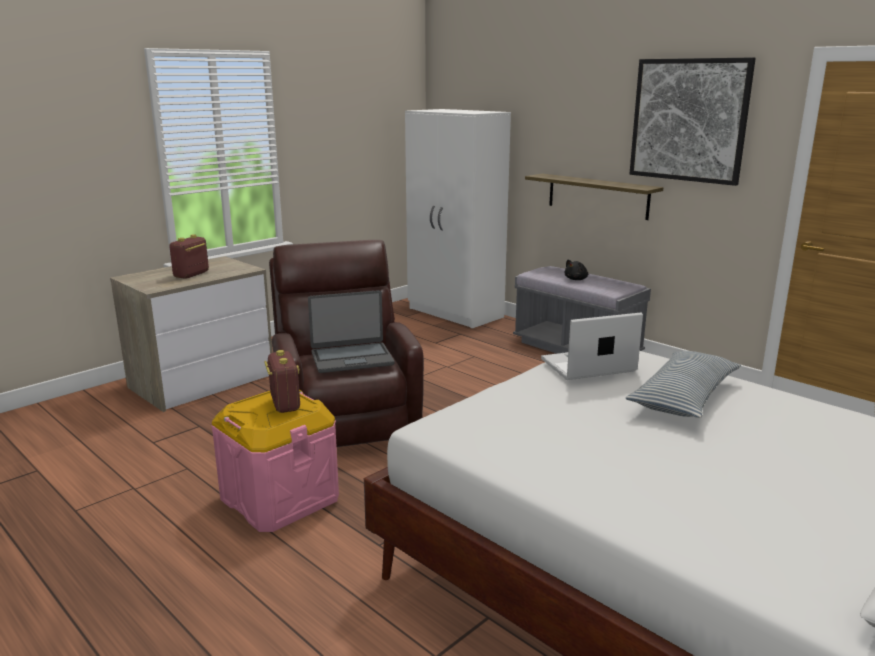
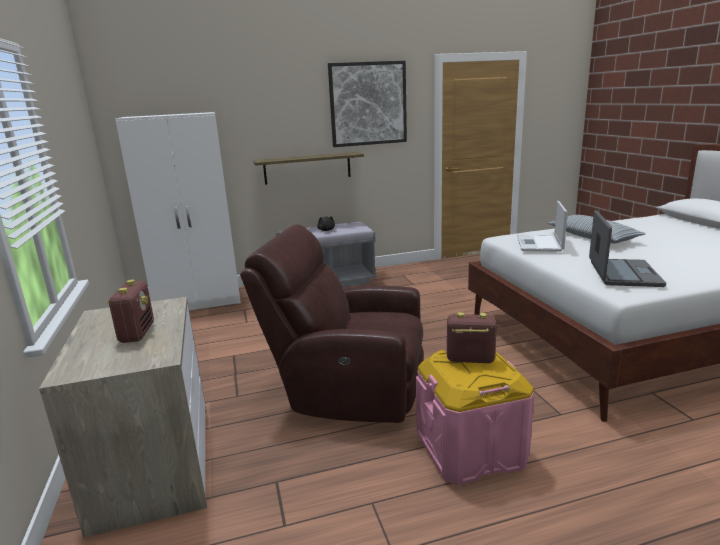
camera: 60 degrees left, 0 degrees up
(191, 275) = (137, 333): radio -> radio turned 150 degrees counterclockwise
(351, 358) = (377, 323): laptop -> laptop (623, 274)

